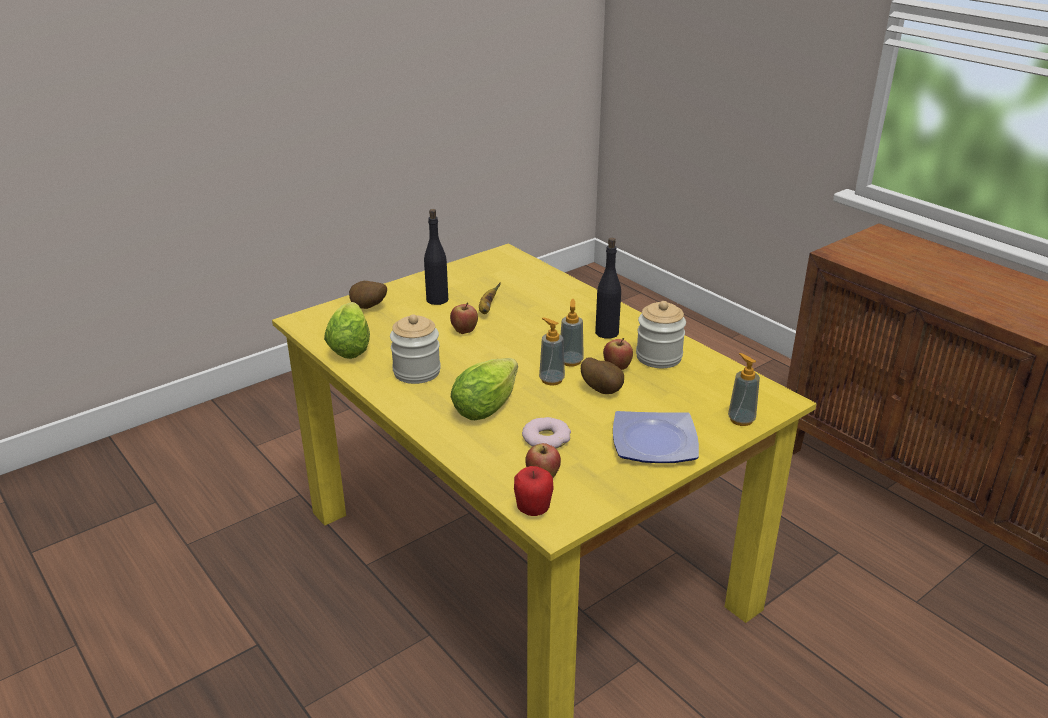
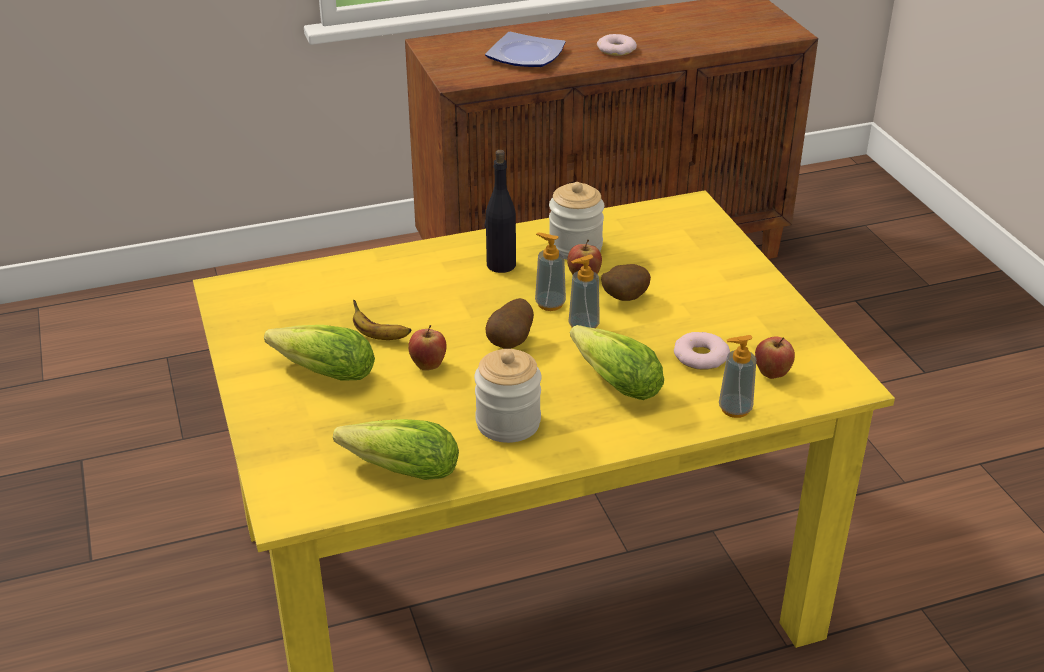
camera: 70 degrees left, 5 degrees up
(368, 308) = (297, 438): potato -> potato (511, 342)
(437, 299) = (319, 371): black bottle -> lettuce
(533, 510) = (825, 393): apple -> none
(656, 441) = (733, 291): plate -> plate (524, 55)
(741, 419) = (716, 235): soap dispenser -> soap dispenser (735, 409)
(997, 305) = (616, 49): none -> donut

